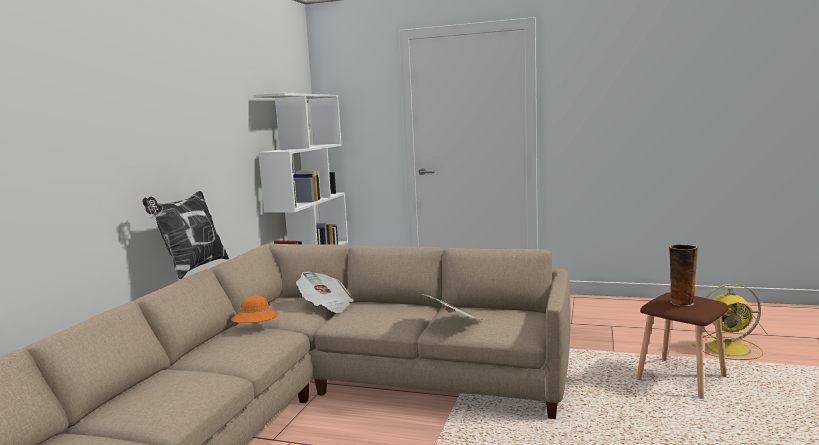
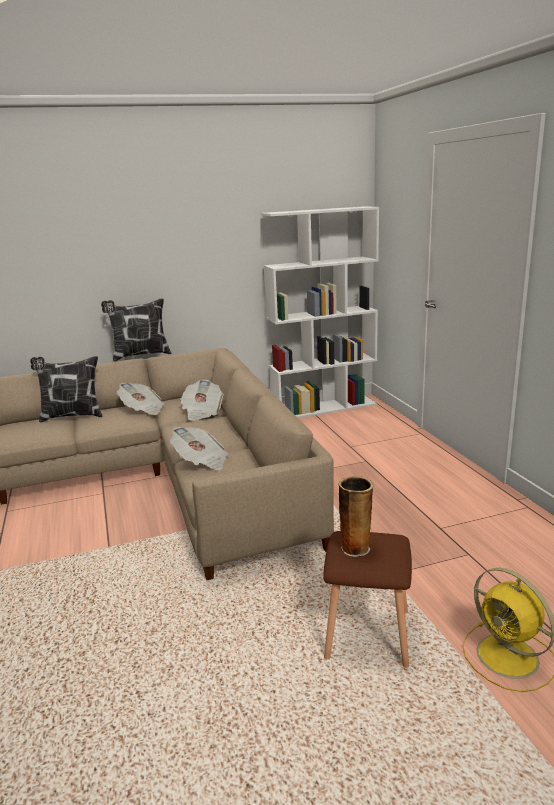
camera: 55 degrees right, 10 degrees up
(179, 364) = (71, 416): none -> pillow
(256, 327) = (142, 410): orange hat -> newspaper

